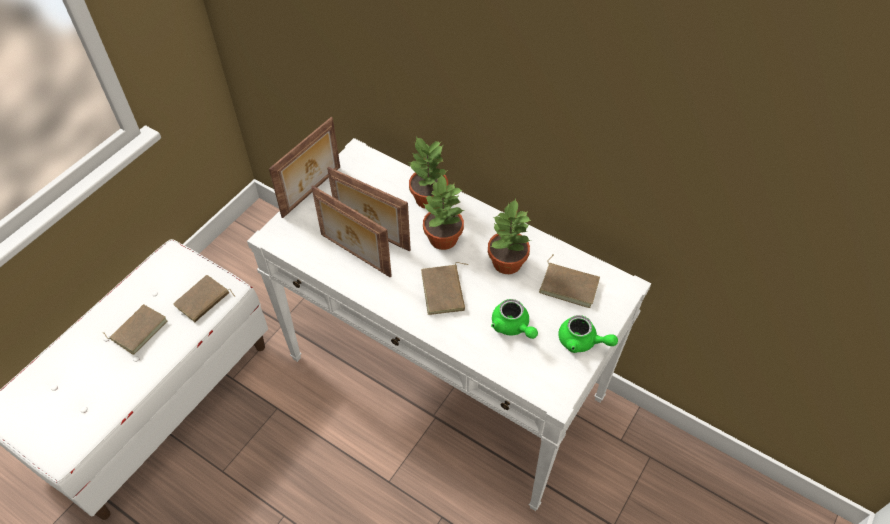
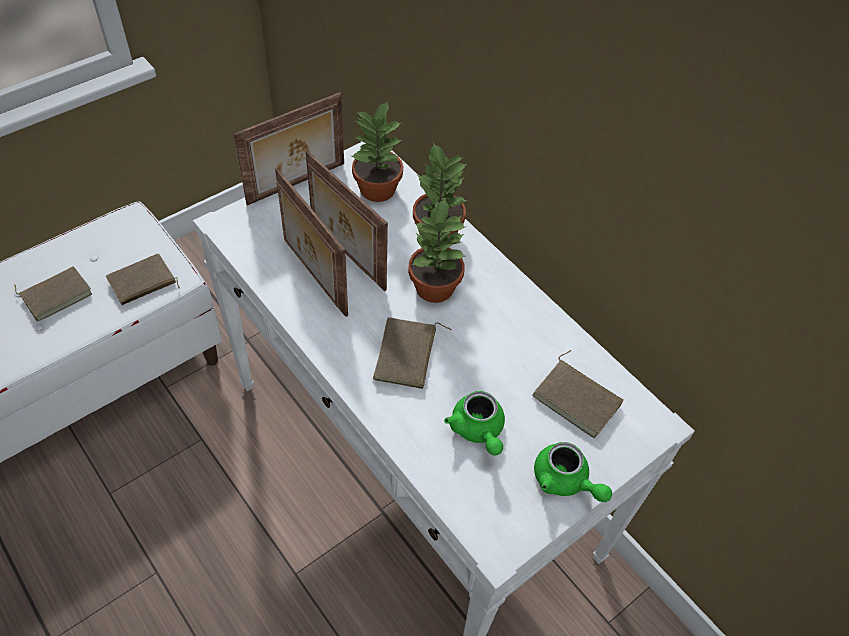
camera: 15 degrees right, 0 degrees up
(506, 263) = (504, 343): potted plant -> potted plant (376, 189)

